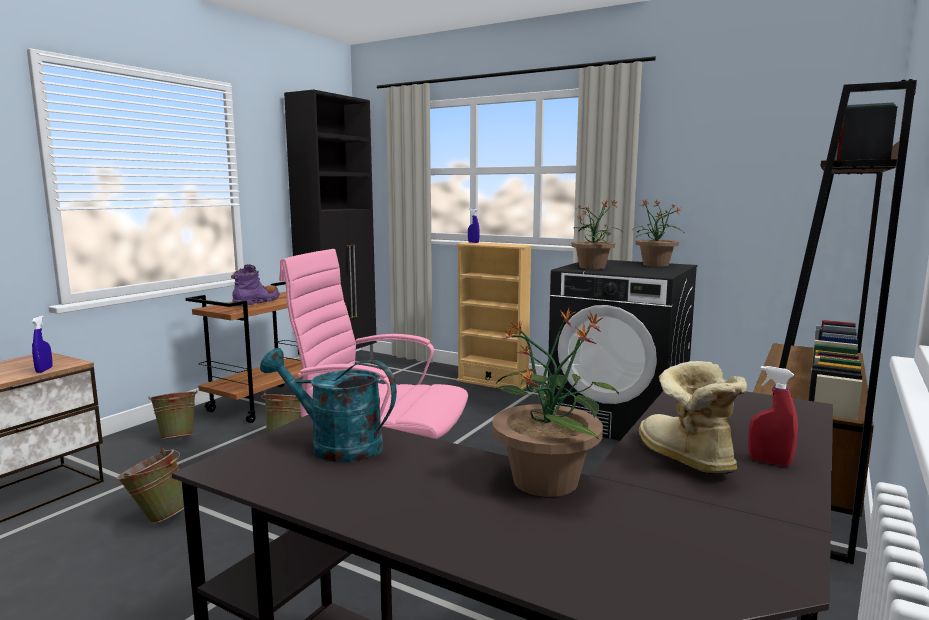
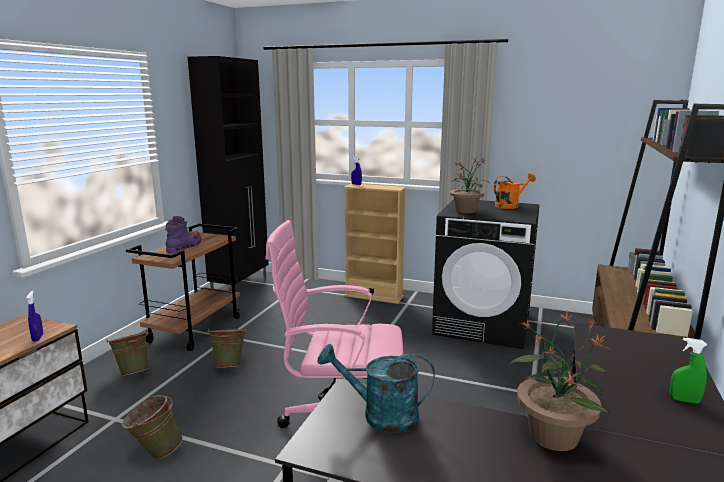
camera: 10 degrees left, 5 degrees up
(655, 265) = (510, 205): potted plant -> orange watering can
(683, 459) = (629, 403): boot -> none
(769, 462) = (684, 400): red spray bottle -> green spray bottle

